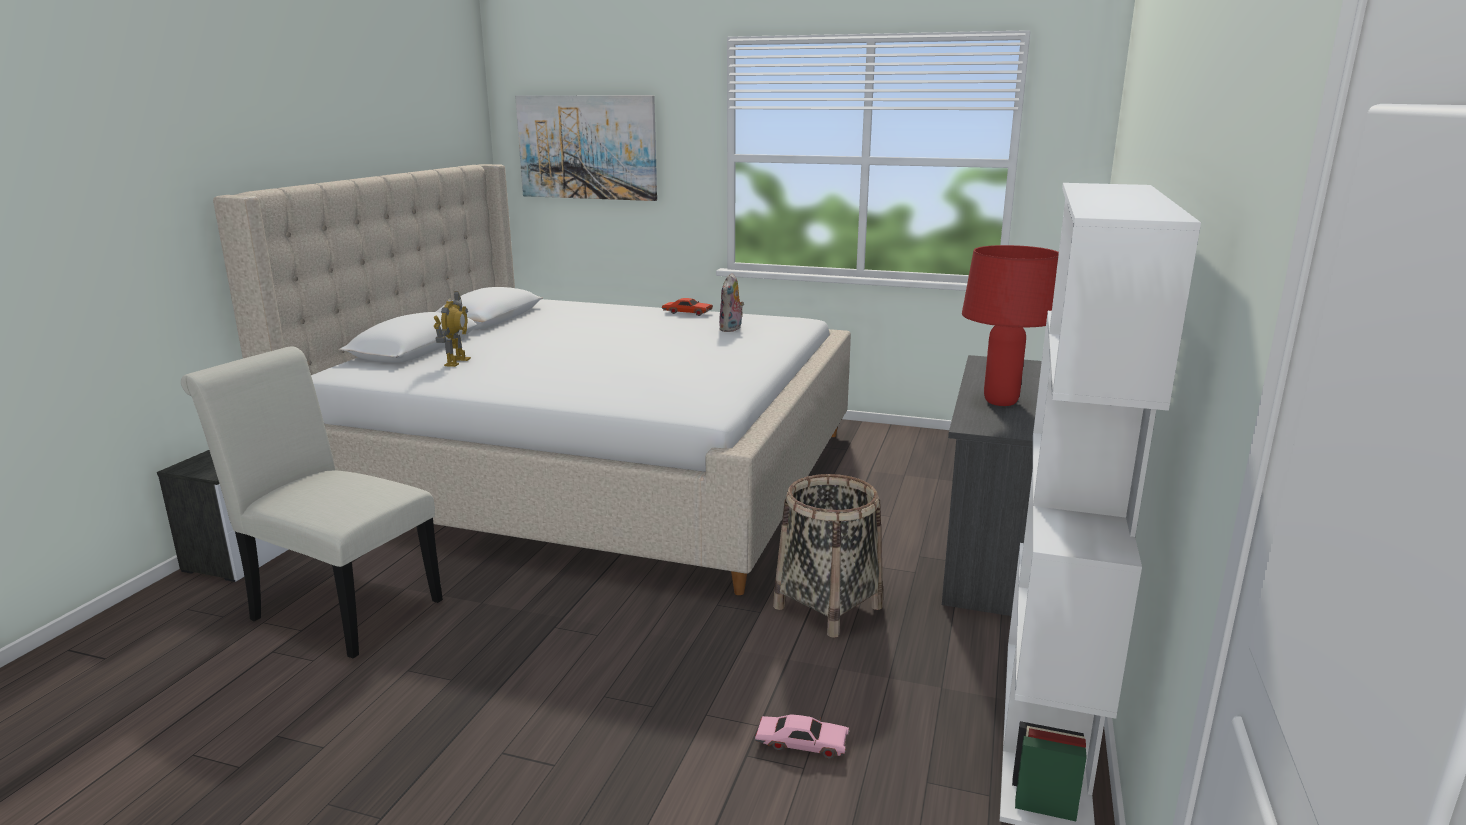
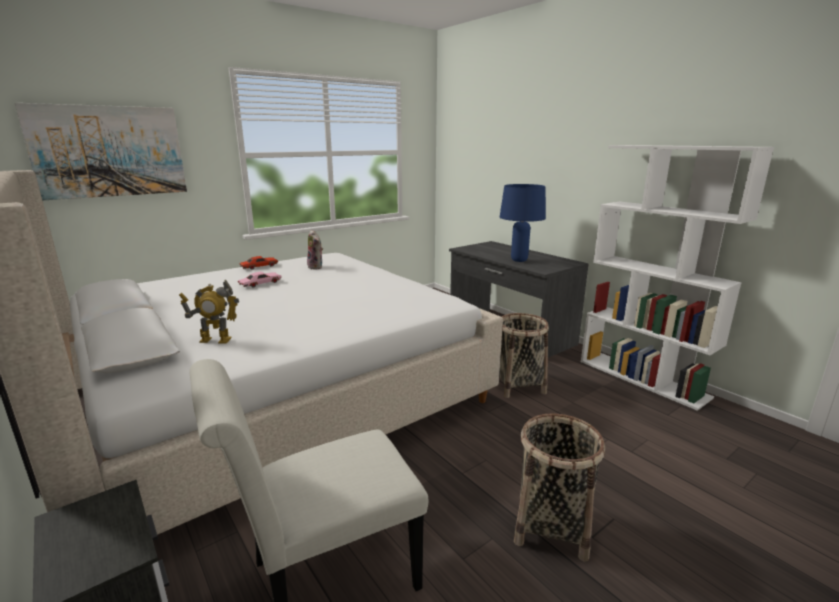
camera: 55 degrees left, 0 degrees up
(456, 362) = (215, 340): toy robot -> toy robot turned 135 degrees clockwise
(501, 716) = (552, 526): none -> basket
(802, 744) = (628, 433): pink toy car -> pink toy car (260, 284)
(1000, 402) = (518, 260): red table lamp -> blue table lamp

